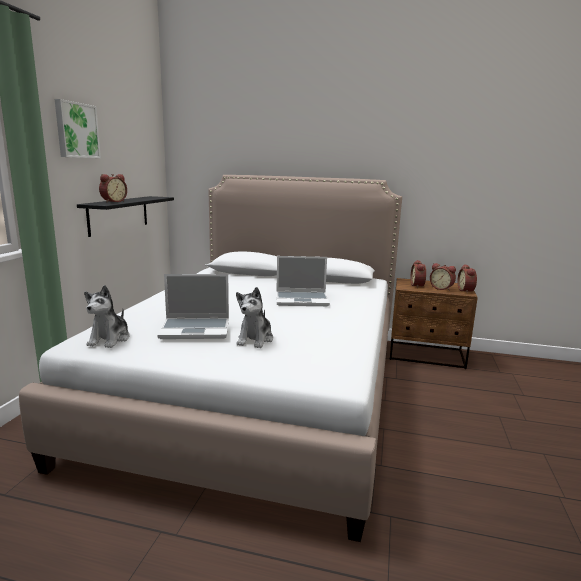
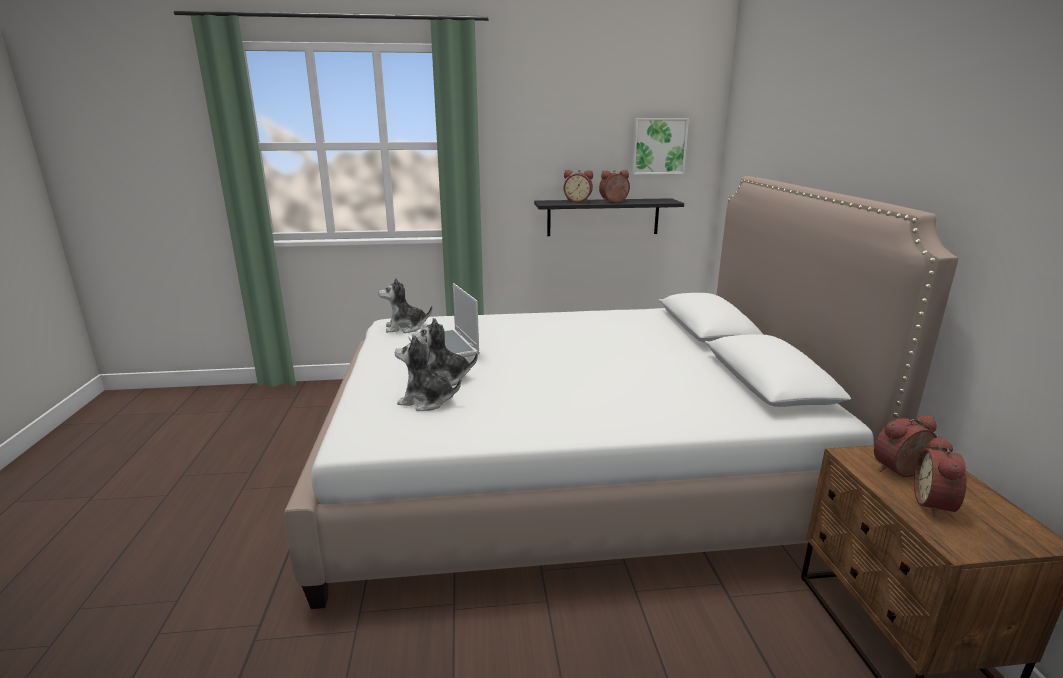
camera: 70 degrees right, 5 degrees up
(76, 130) = (545, 122): picture -> picture (658, 146)
(292, 349) = (426, 401): none -> plush toy
(302, 300) = (615, 378): laptop -> none
(467, 291) = (982, 546): alarm clock -> alarm clock (614, 202)

